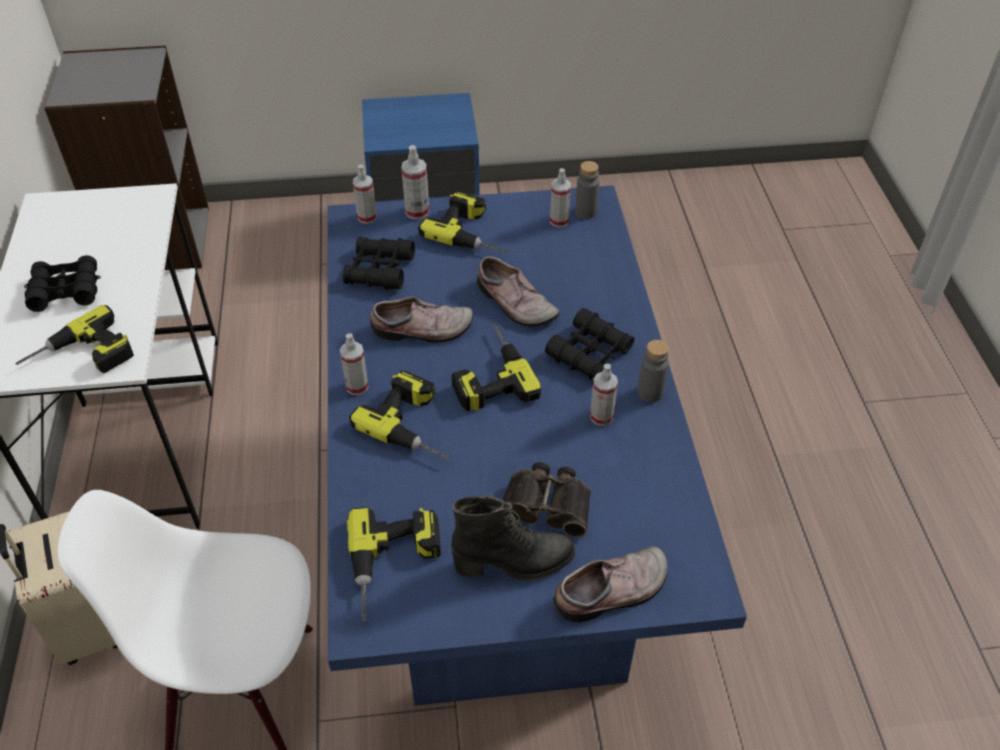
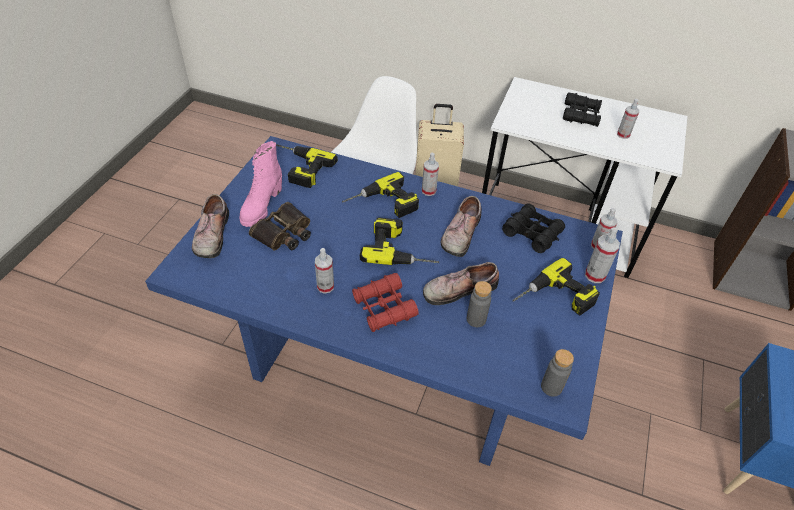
camera: 115 degrees right, 0 degrees up
(81, 357) = (520, 111): power drill -> none
(514, 563) = (261, 206): black boot -> pink boot
(559, 221) = (546, 361): spray bottle -> spray bottle (623, 135)
(589, 353) = (384, 307): black binoculars -> red binoculars
(650, 393) = (325, 322): grey bottle -> grey bottle (476, 319)

